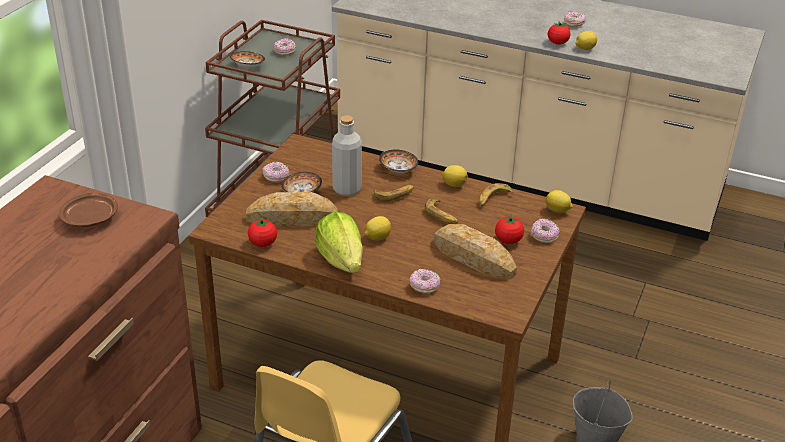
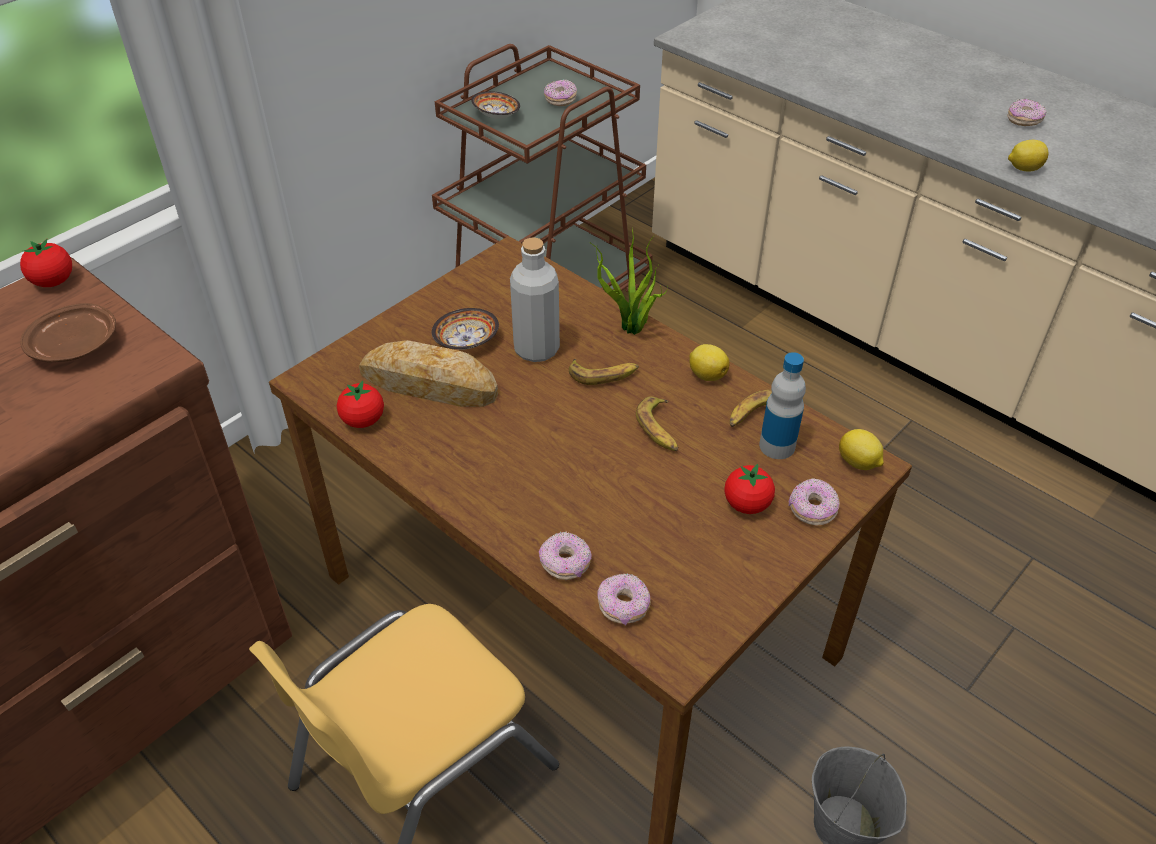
camera: 20 degrees right, 10 degrees up
(276, 177) = (444, 307): donut -> donut (623, 606)
(341, 260) = (462, 479): lettuce -> none
(377, 237) = (537, 449): lemon -> none
(398, 170) = (632, 330): bowl -> potted plant
(473, 257) = (672, 524): bread -> none
(510, 211) = (777, 446): none -> bottle
(557, 43) = (981, 151): tomato -> tomato (53, 281)

